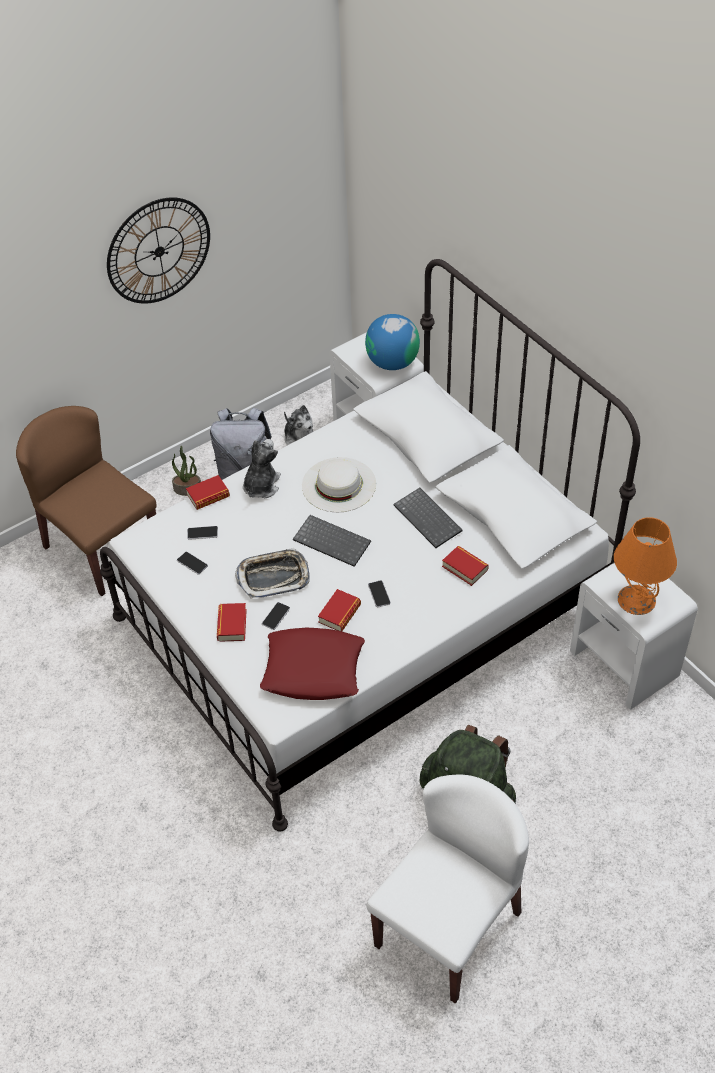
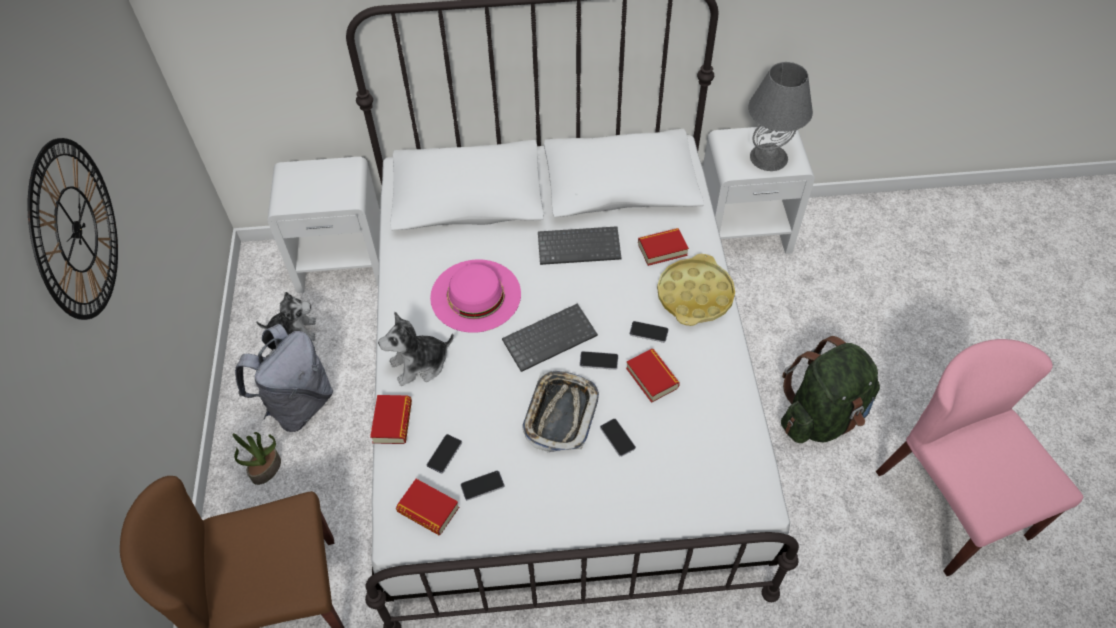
camera: 60 degrees left, 5 degrees up
(232, 625) = (602, 487): book -> book (428, 510)
(261, 486) = (420, 364): plush toy -> plush toy turned 75 degrees counterclockwise
(313, 669) = (712, 437): red pillow -> none
(332, 577) = (599, 361): none -> phone
(338, 484) = (475, 295): white hat -> pink hat
(392, 362) = (338, 177): globe -> none
(435, 606) = (695, 295): none -> yellow tray
(448, 927) = (951, 503): white chair -> pink chair
(637, 599) = (769, 157): orange table lamp -> grey table lamp

